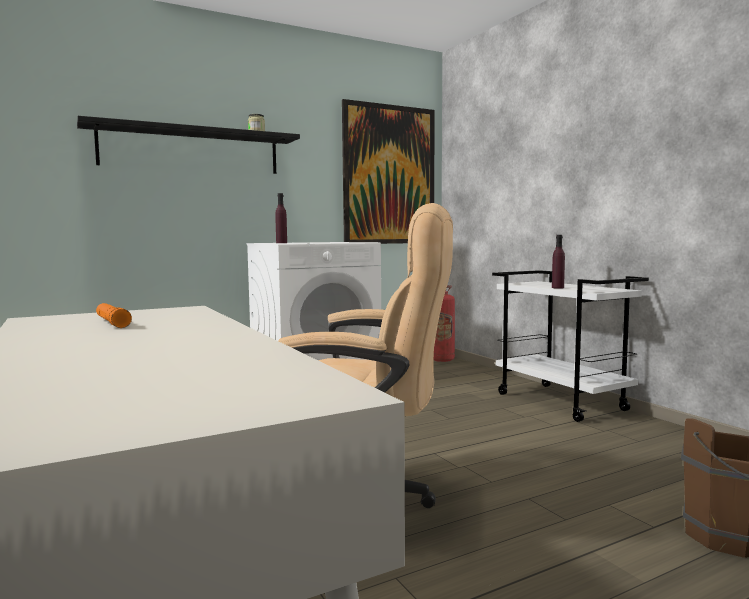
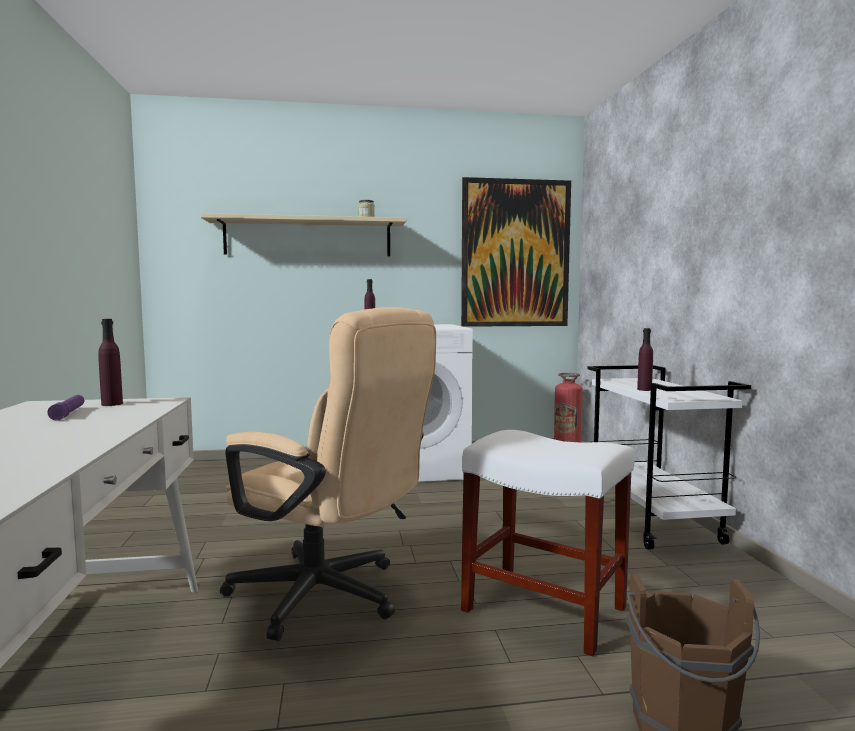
camera: 20 degrees right, 0 degrees up
(112, 323) = (68, 413): orange flashlight -> purple flashlight
(135, 314) = (112, 404): none -> purple bottle
(191, 151) = (308, 238): black shelf -> beige shelf
(551, 476) = (546, 609): none -> white stool

